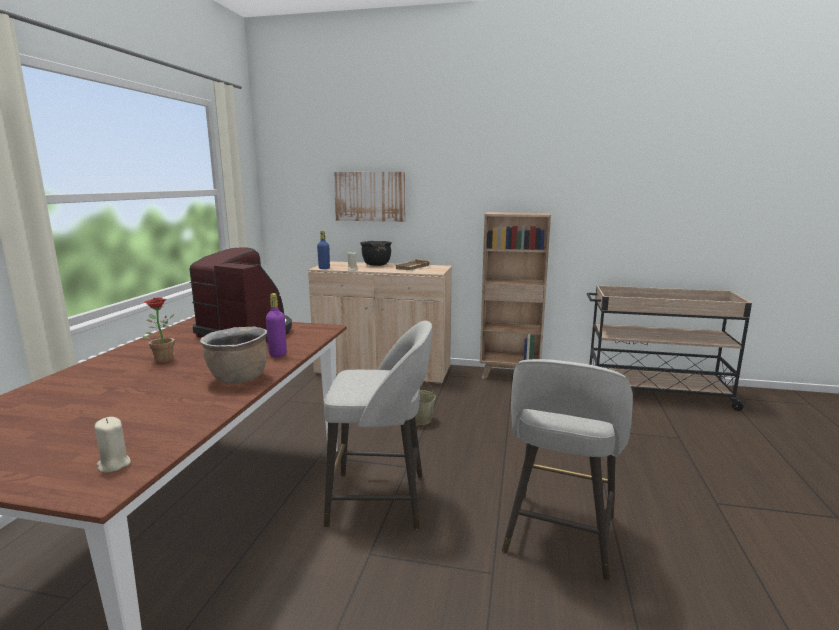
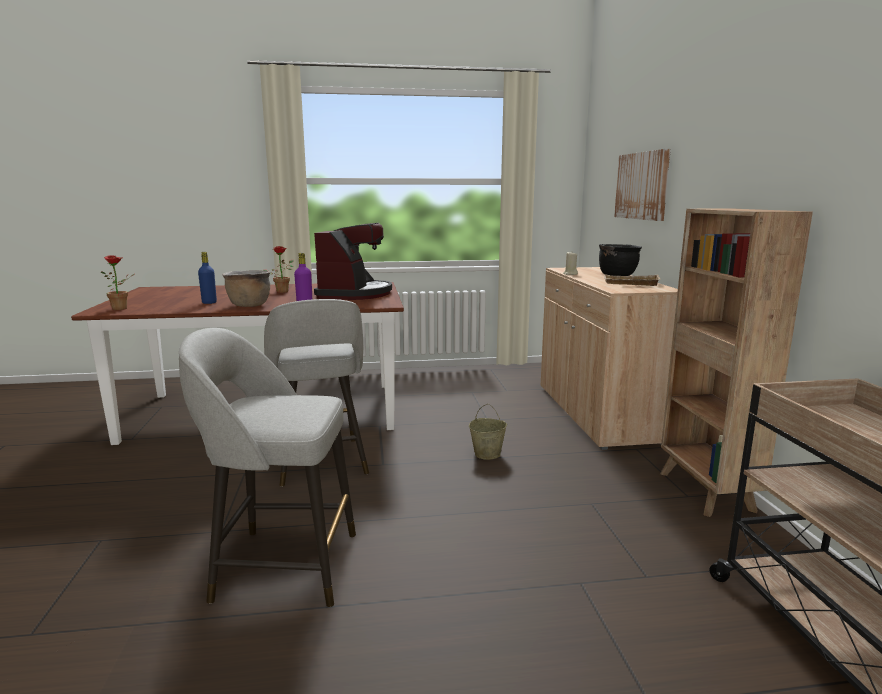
camera: 70 degrees right, 0 degrees up
(114, 464) = (123, 308): beige candle -> potted plant
(324, 268) = (559, 269): blue bottle -> blue bottle (209, 302)

